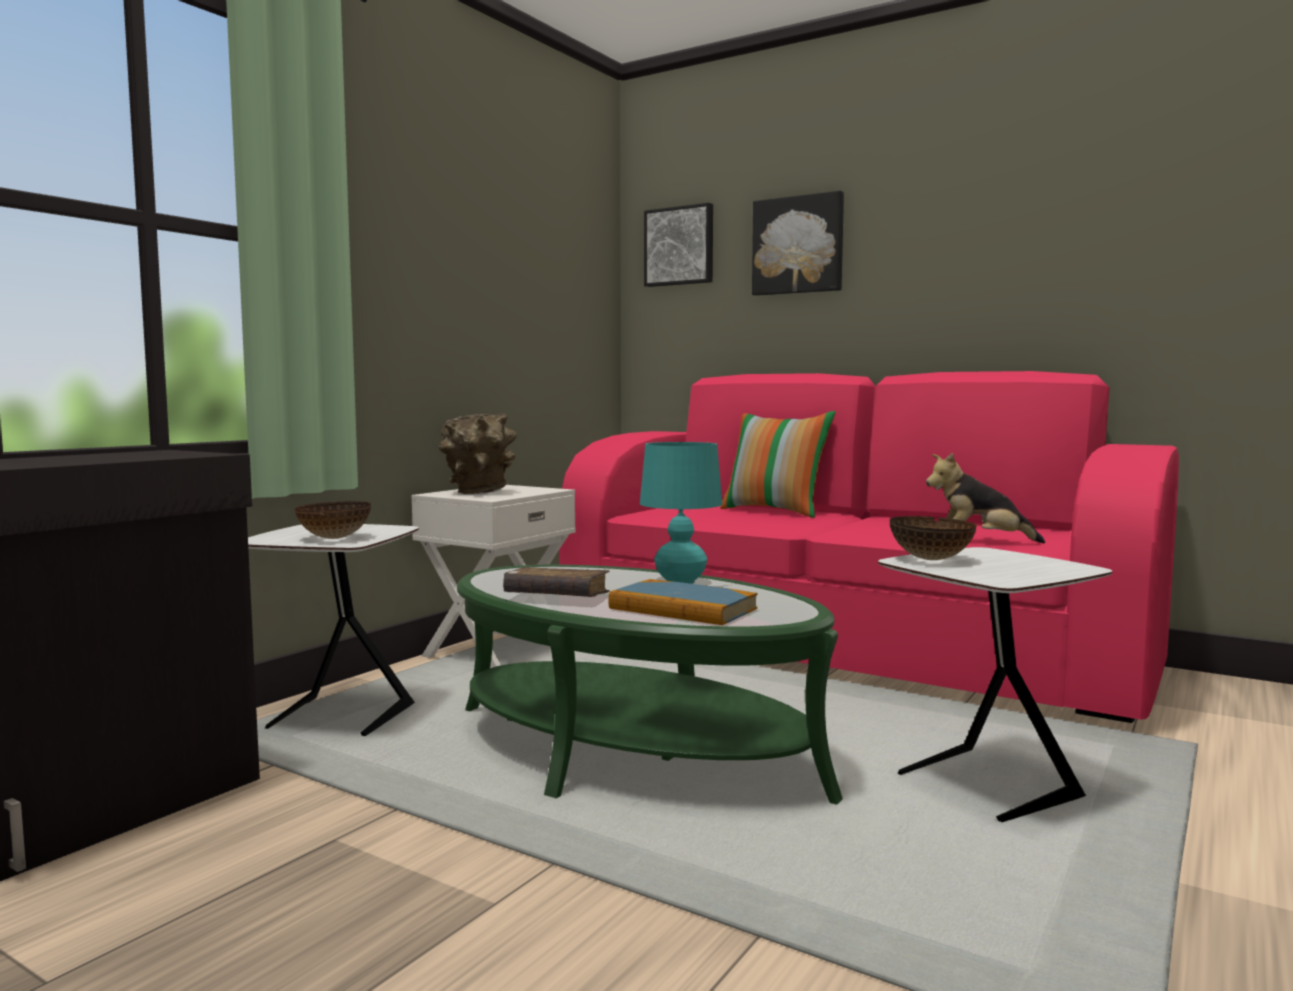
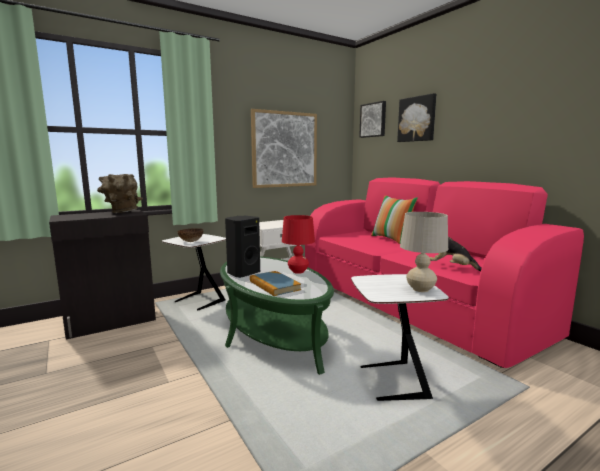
camera: 25 degrees right, 5 degrees up
(478, 493) = (267, 224): brown vase -> brown vase (121, 212)
(494, 304) = (284, 149): none -> picture
(556, 596) = (243, 273): brown book -> black speaker
(680, 581) = (298, 271): turquoise table lamp -> red table lamp
(932, 559) = (374, 279): bowl -> none
(1043, 564) = (420, 289): none -> beige table lamp

